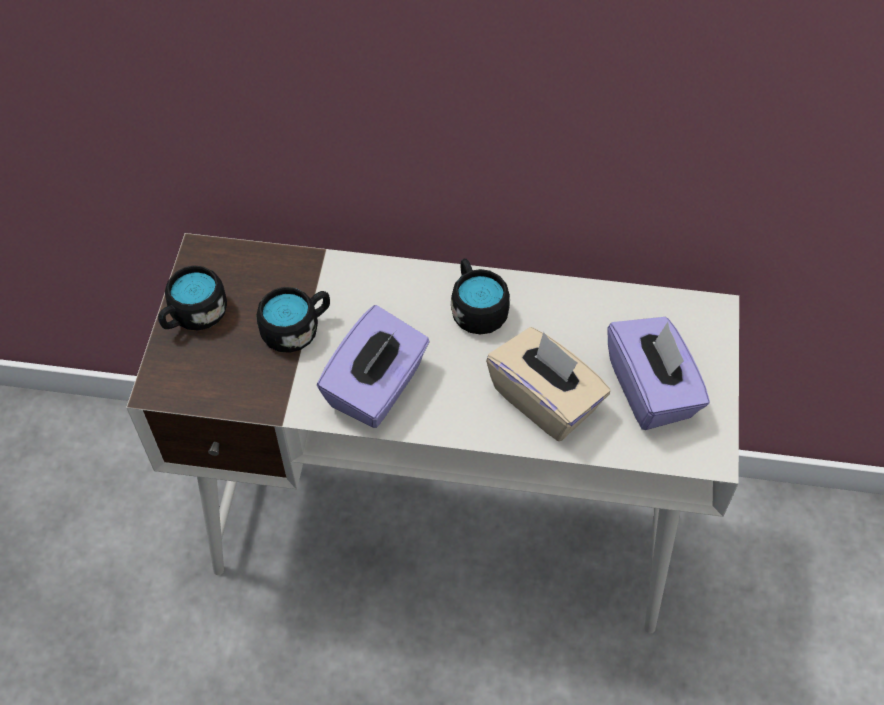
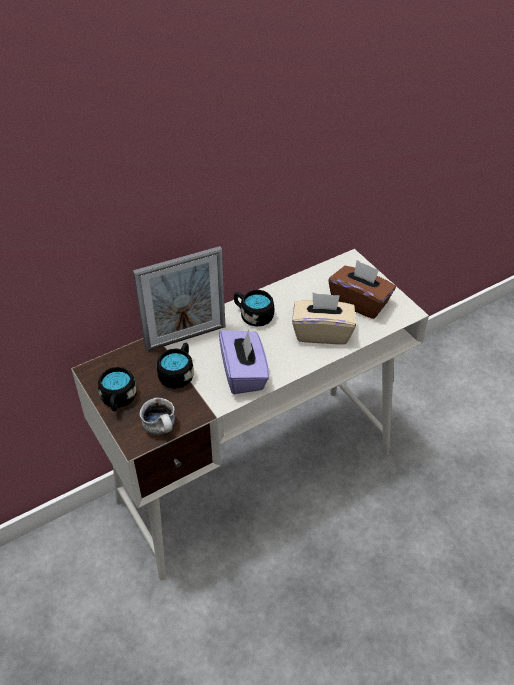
camera: 40 degrees left, 10 degrees down
(204, 393) = (162, 429): none -> mug
(356, 282) = (185, 337): none -> picture frame
(651, 390) = (360, 302): purple tissue box -> brown tissue box

